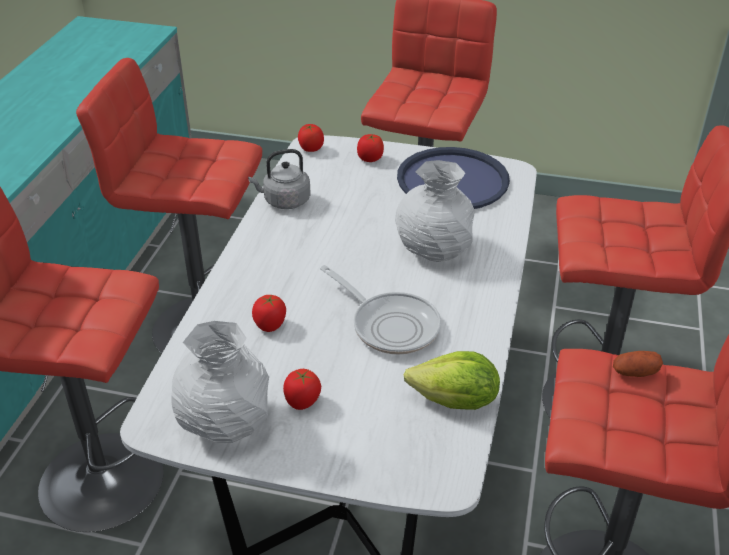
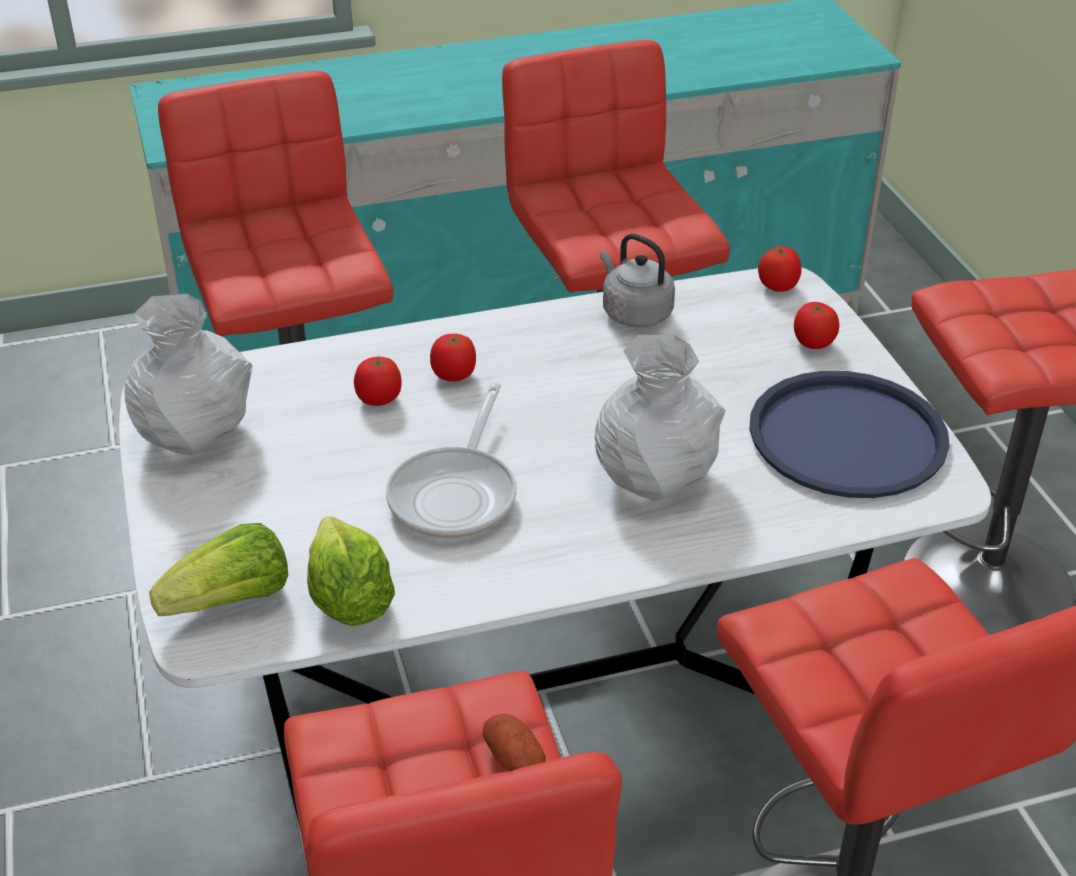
camera: 60 degrees right, 0 degrees up
(302, 402) = (264, 475): tomato -> tomato (453, 375)
(418, 455) = (232, 601): none -> lettuce

